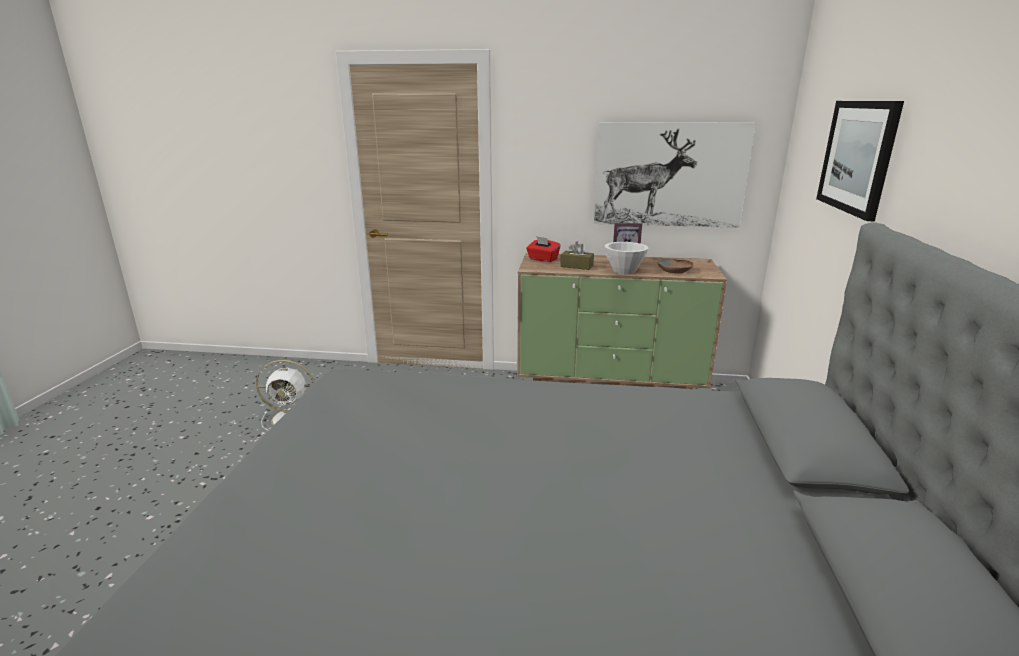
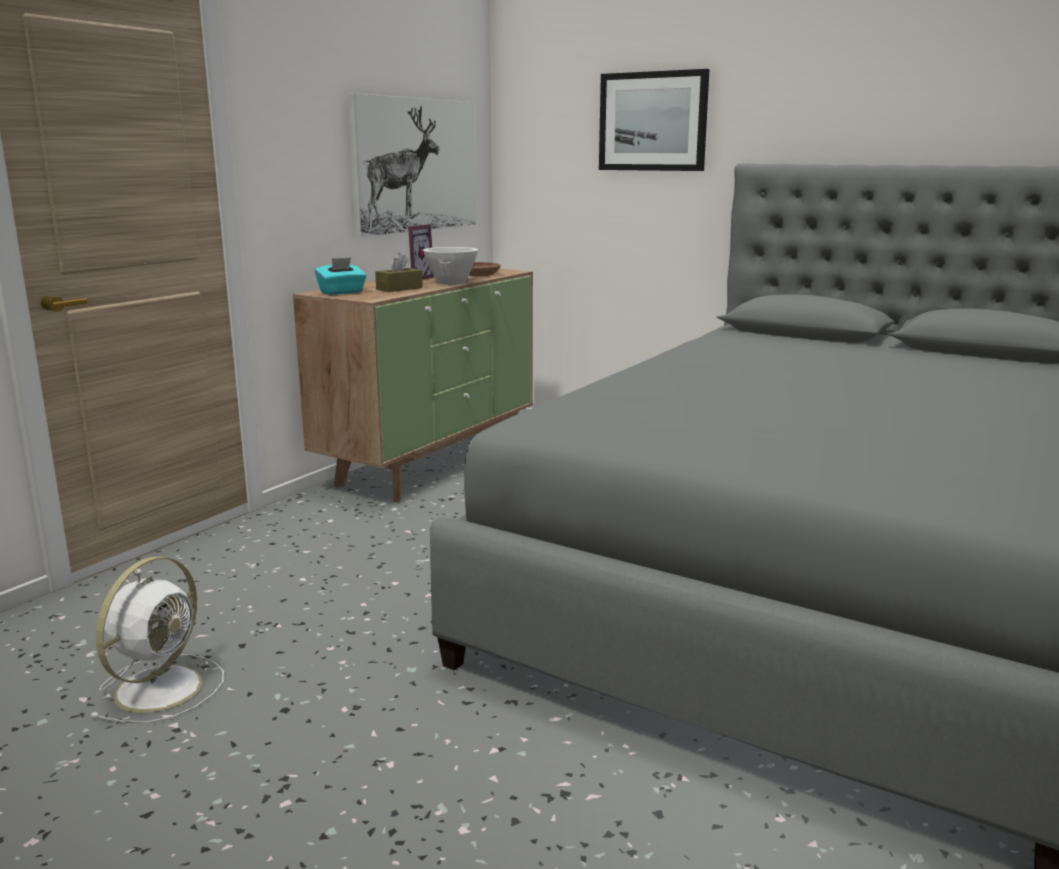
camera: 65 degrees left, 5 degrees down
(542, 259) = (342, 292): red tissue box -> turquoise tissue box

